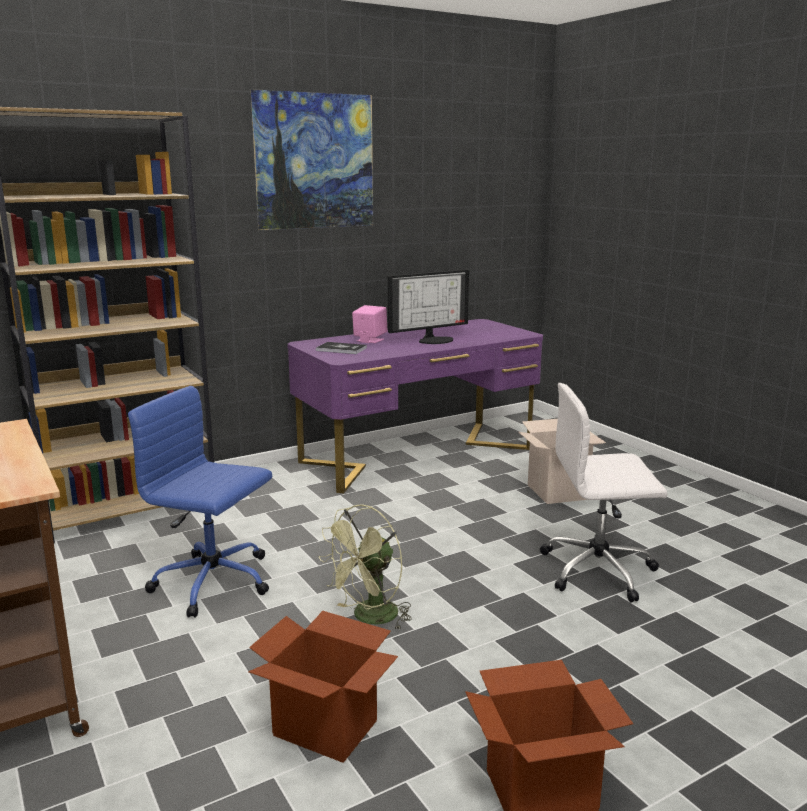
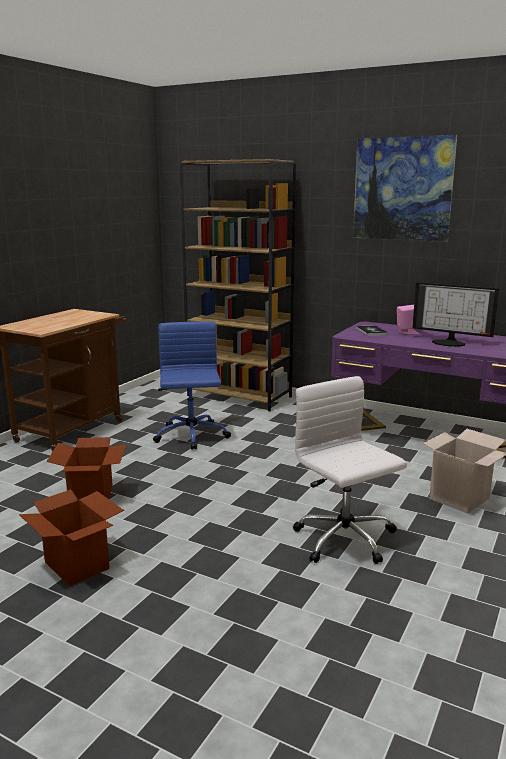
camera: 60 degrees right, 0 degrees up
(369, 618) = (196, 481): green fan -> none

